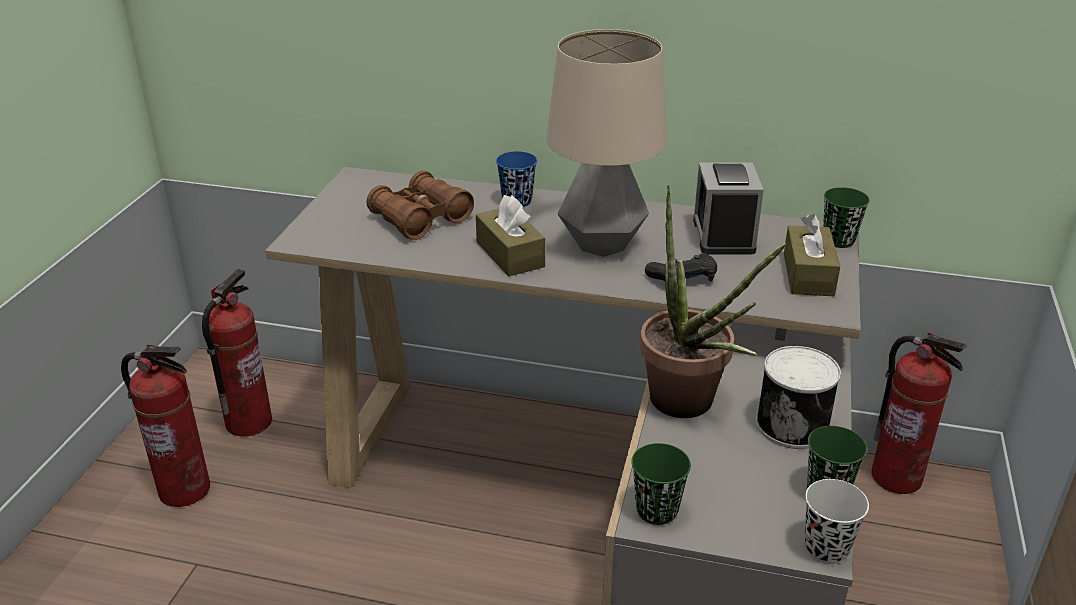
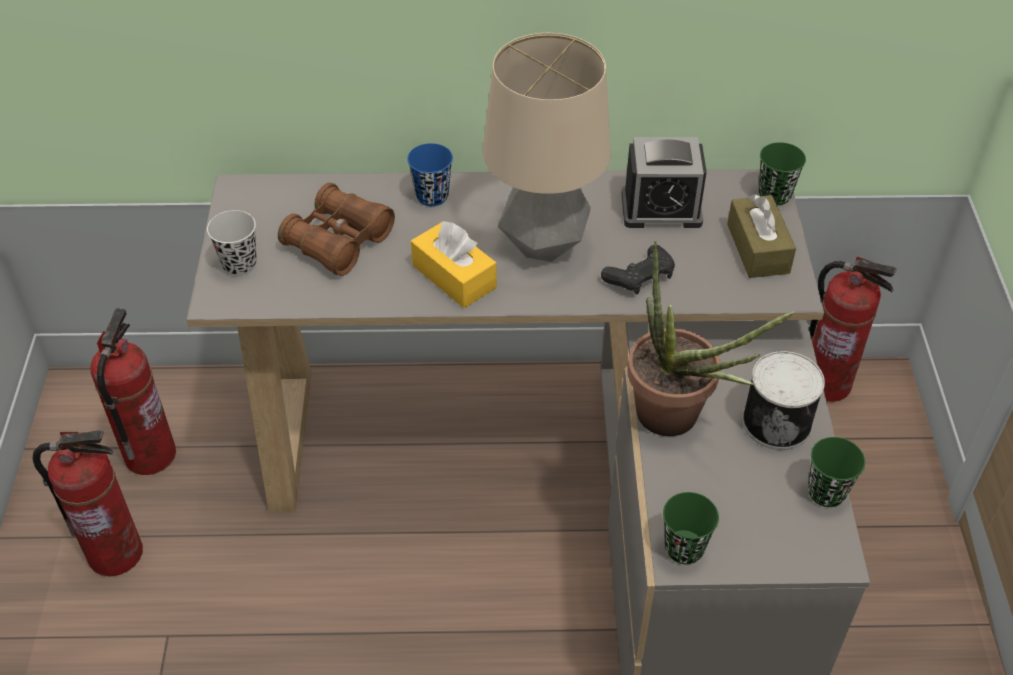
camera: 15 degrees left, 15 degrees up
(510, 254) = (454, 276): brown tissue box -> yellow tissue box
(723, 235) = (661, 209): alarm clock -> alarm clock turned 75 degrees counterclockwise
(826, 548) = (840, 555): black cup -> black cup (239, 264)

